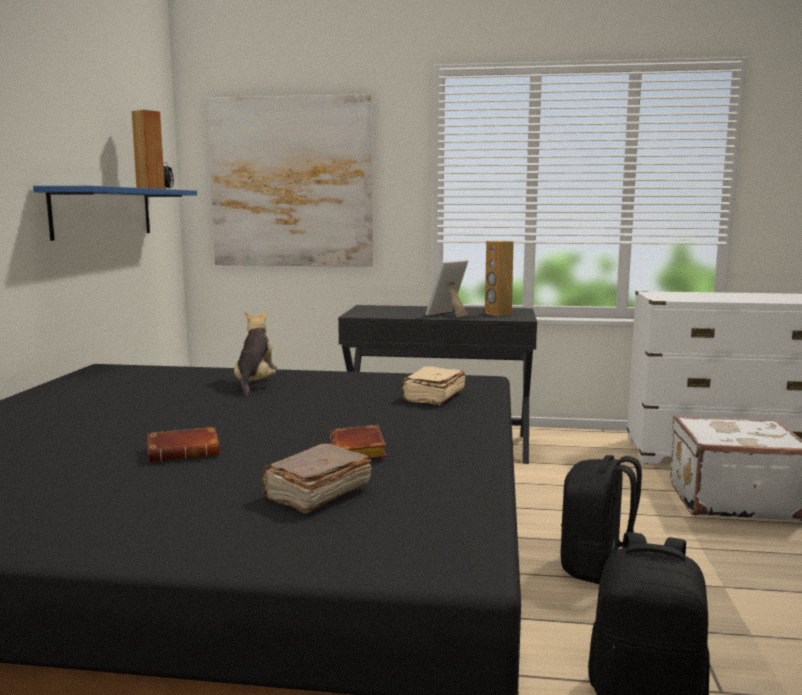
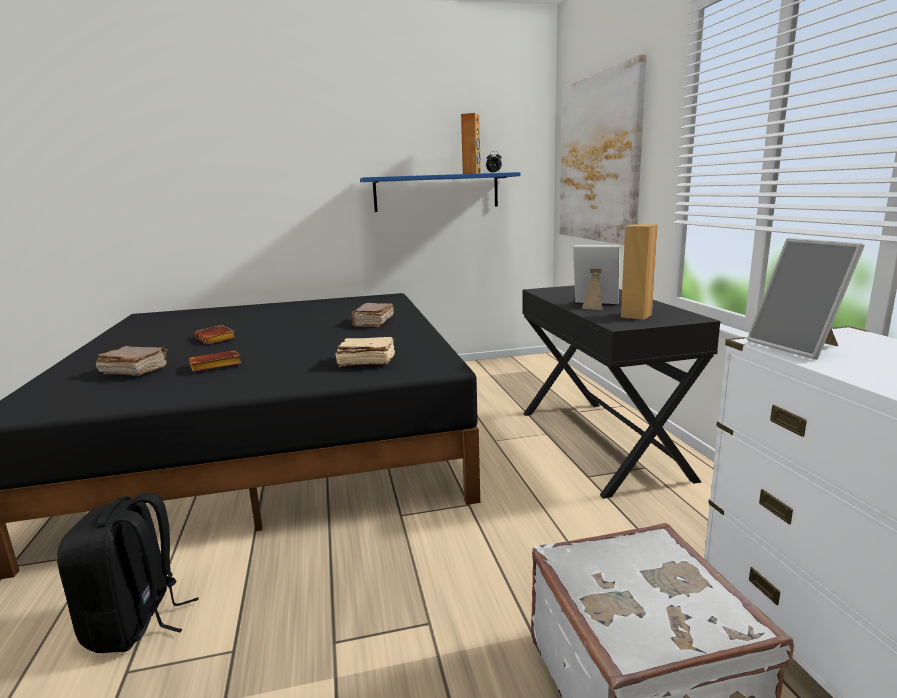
camera: 70 degrees right, 5 degrees up
(255, 384) = (373, 322): plush toy -> brown book
(598, 568) = (352, 575): black backpack -> none
(676, 298) = (799, 347): none -> picture frame

